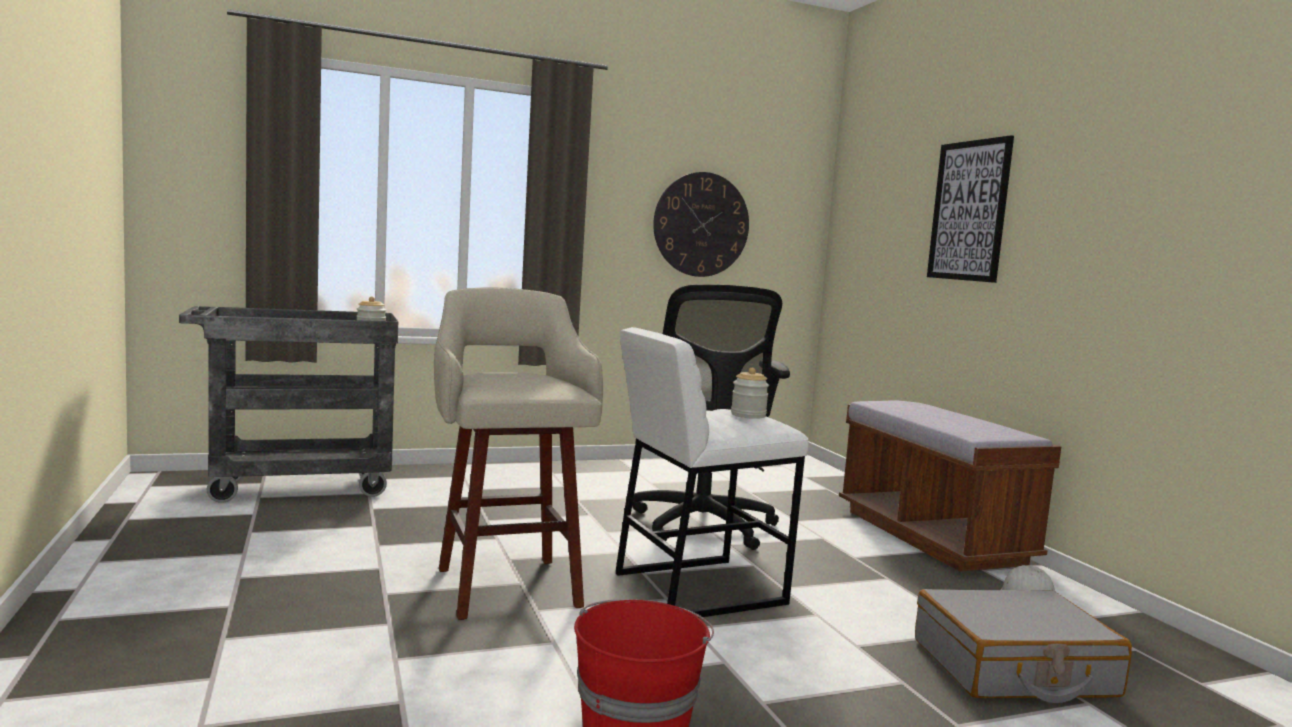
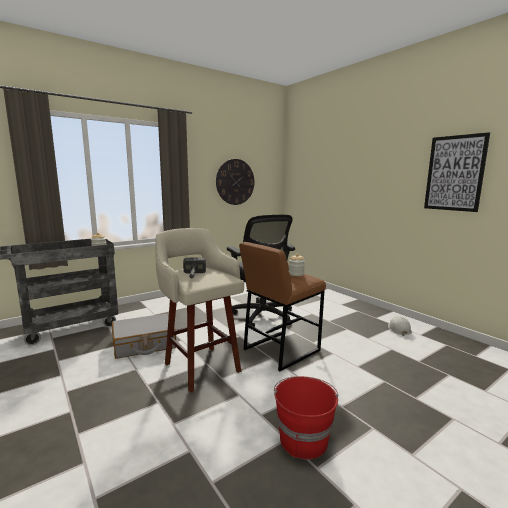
camera: 15 degrees left, 5 degrees up
(499, 380) = (193, 276): none -> hammer
(695, 589) = (280, 350): white stool -> brown stool
(932, 536) = (349, 305): brown bench -> none
(969, 211) = (352, 173): picture -> picture (454, 173)
(1013, 669) = (416, 364): grey suitcase -> grey suitcase (144, 344)

